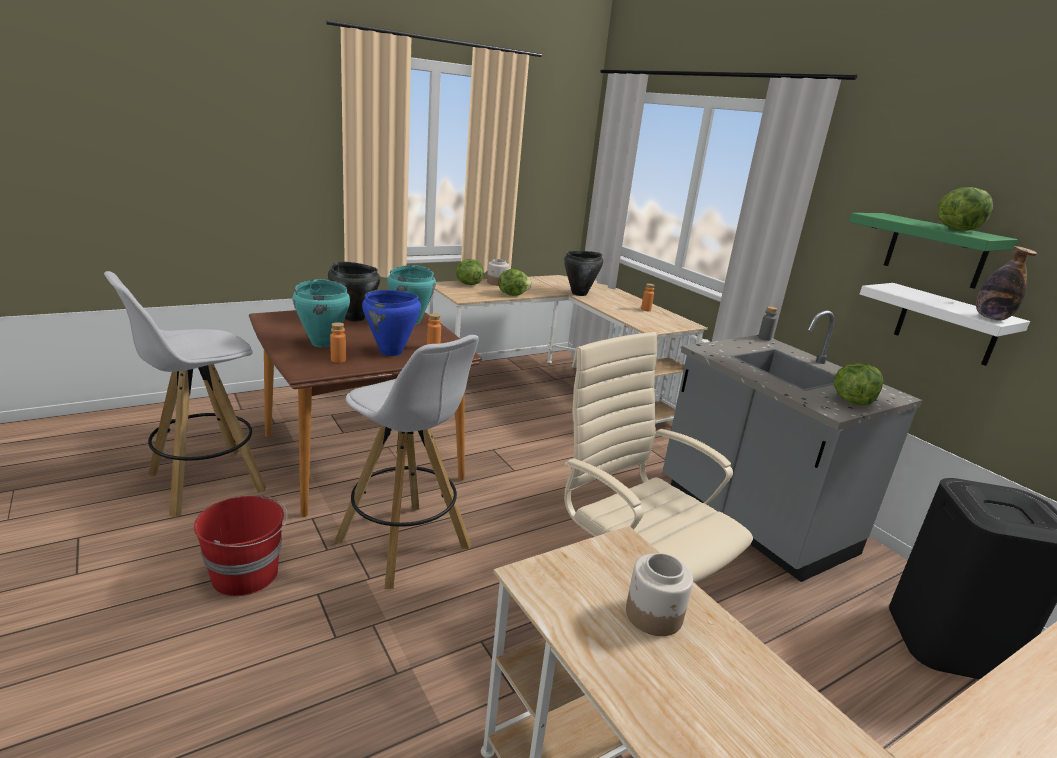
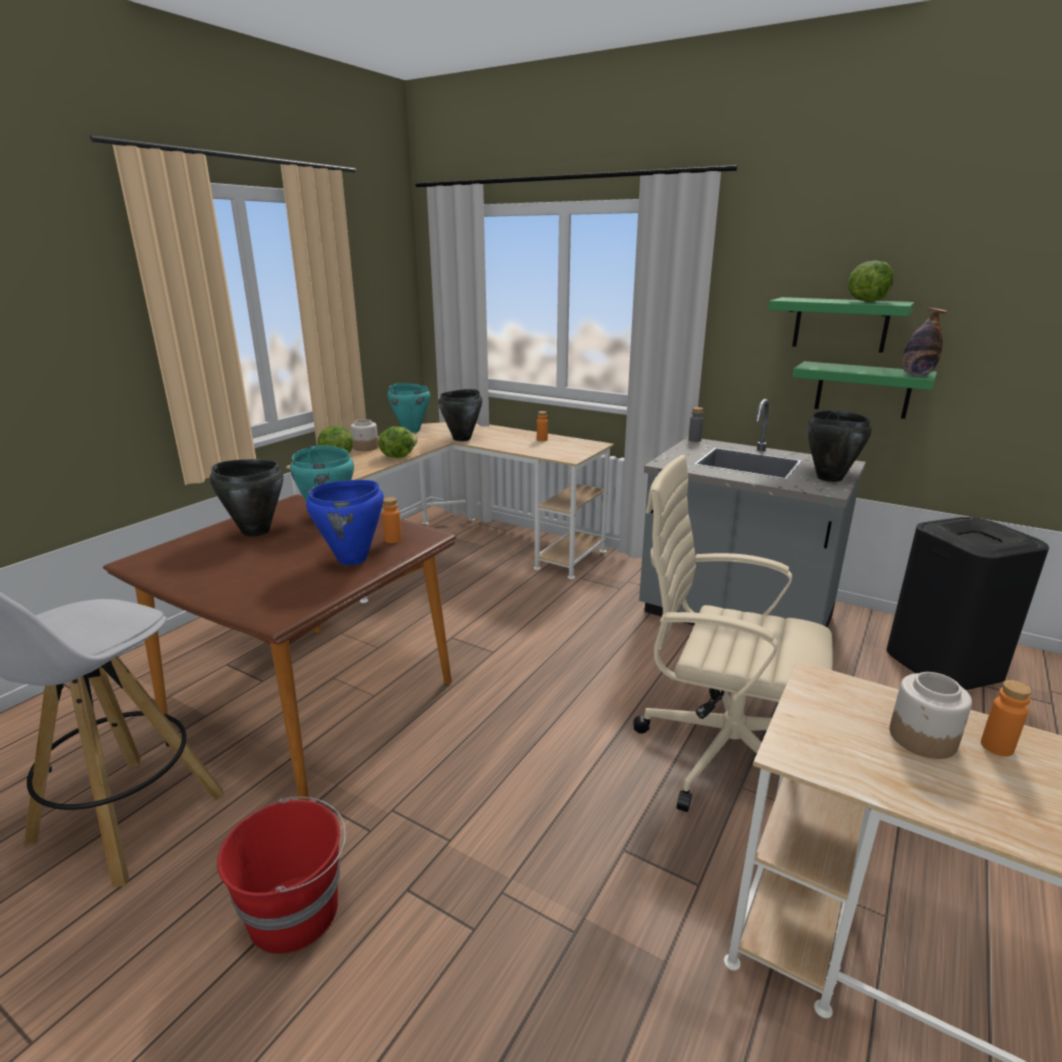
camera: 25 degrees left, 0 degrees up
(323, 343) = (256, 574): turquoise cooking pot -> turquoise cooking pot (411, 430)
(338, 360) = (301, 588): orange bottle -> orange bottle (996, 747)
(405, 545) = (454, 784): white stool -> none
(852, 401) = (829, 478): lettuce -> black cooking pot
(947, 325) = (863, 390): white shelf -> green shelf

